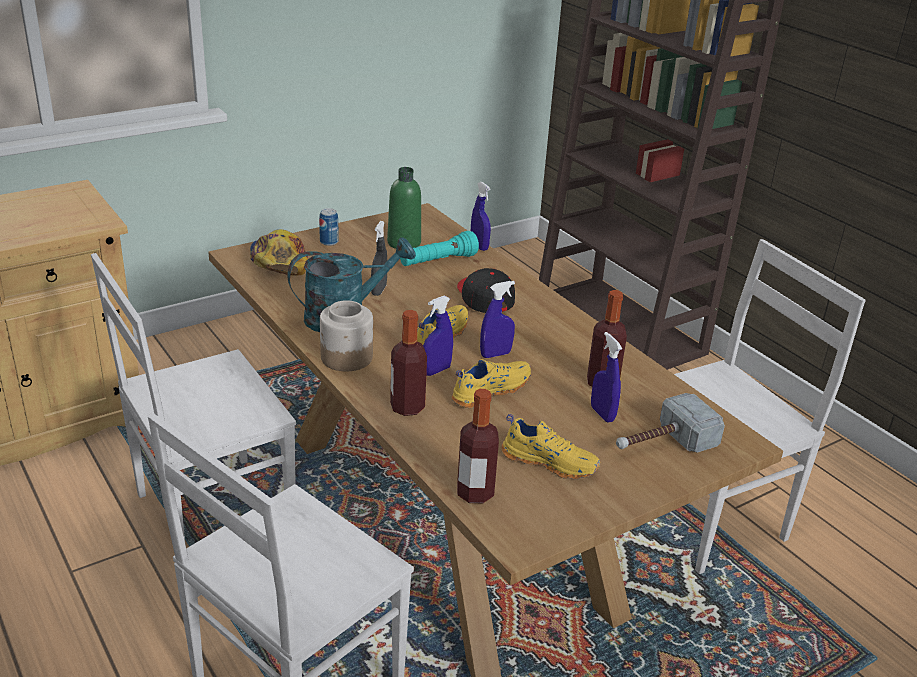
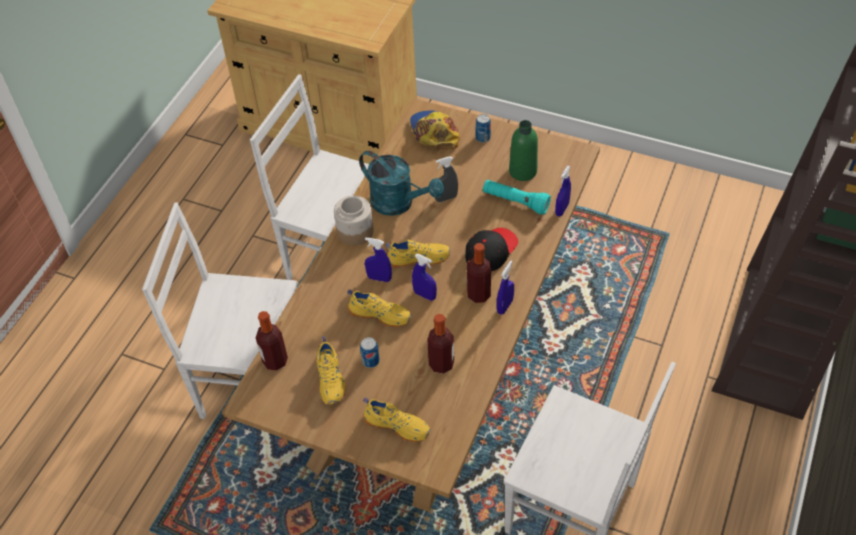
camera: 60 degrees right, 20 degrees up
(278, 260) = (434, 132): cap -> cap turned 60 degrees counterclockwise
(407, 407) = (329, 287): bottle -> bottle (478, 294)
(551, 424) = (370, 361): none -> can
(602, 414) = (405, 380): blue spray bottle -> blue spray bottle (505, 306)
(661, 444) = (397, 425): hammer -> yellow shoe

